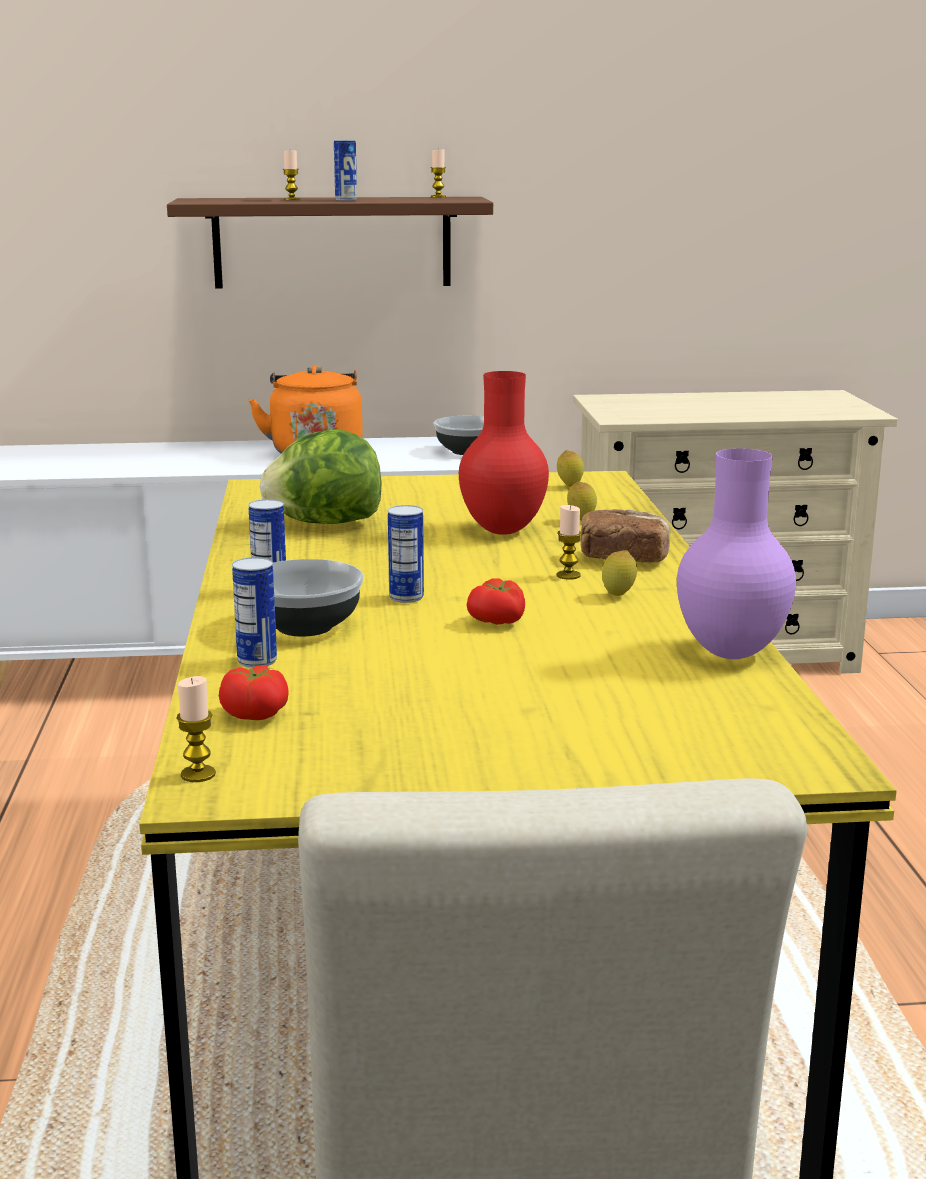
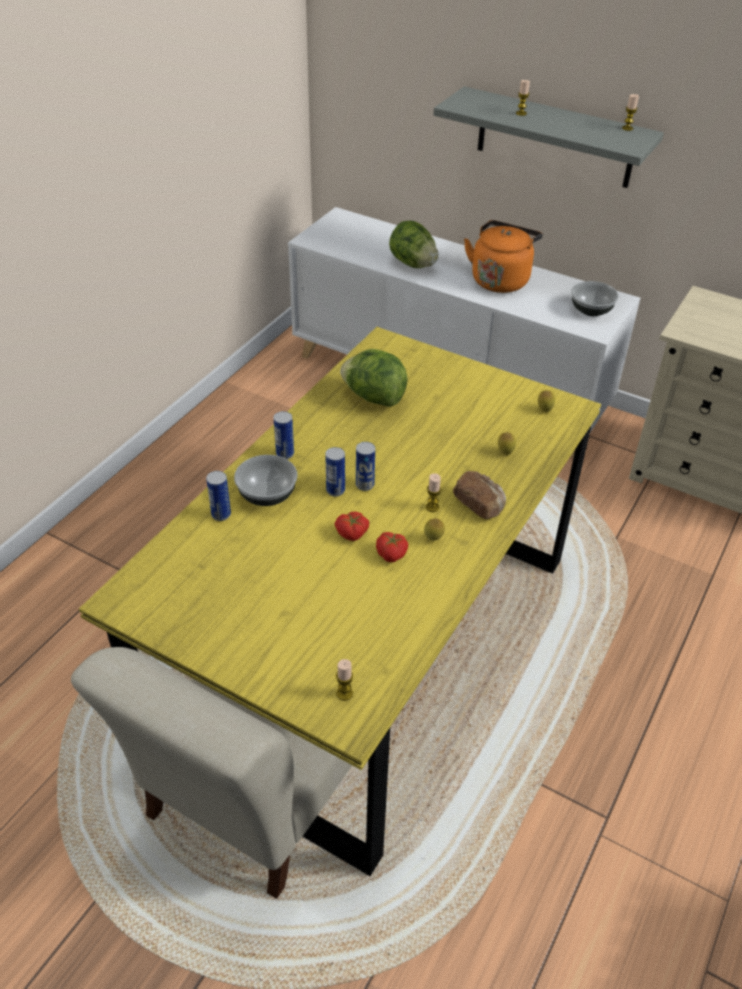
camera: 35 degrees right, 25 degrees up
(172, 463) = (413, 264): none -> lettuce
(198, 774) = (123, 588): candle -> candle (344, 693)
(257, 714) = (182, 556): tomato -> tomato (392, 554)
(332, 242) = (555, 138): brown shelf -> grey shelf
(346, 199) = (552, 124): can -> can (365, 485)
(505, 531) = (452, 446): red vase -> none
(732, 652) = (425, 618): purple vase -> none

